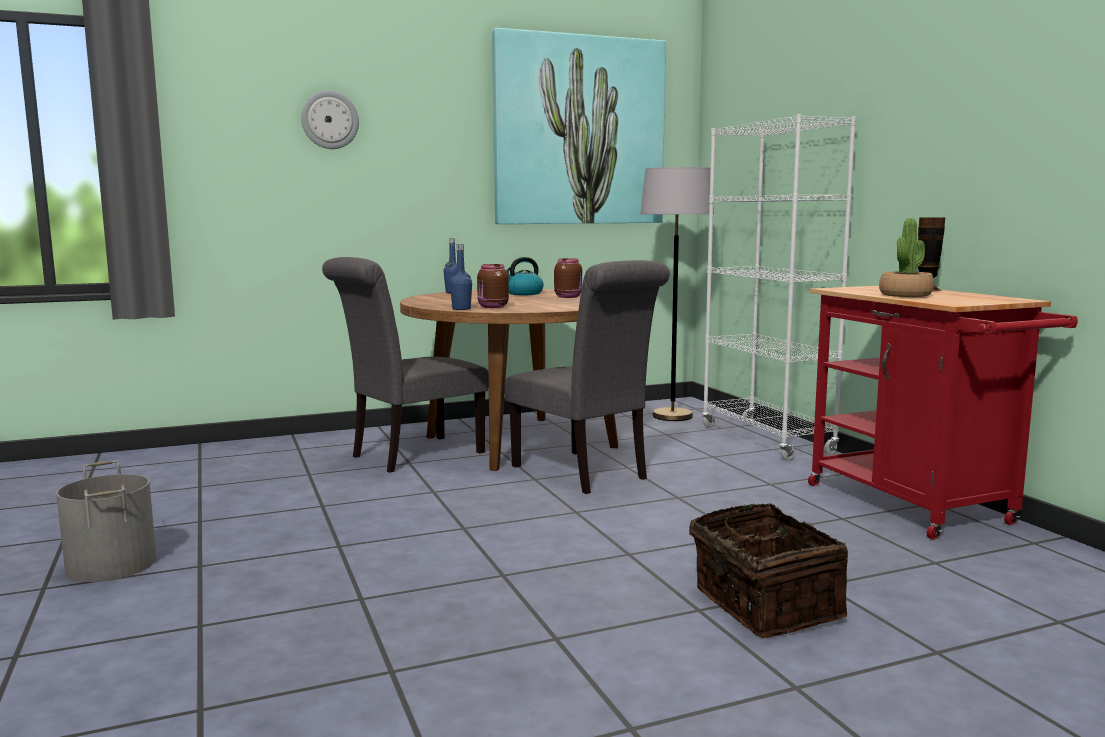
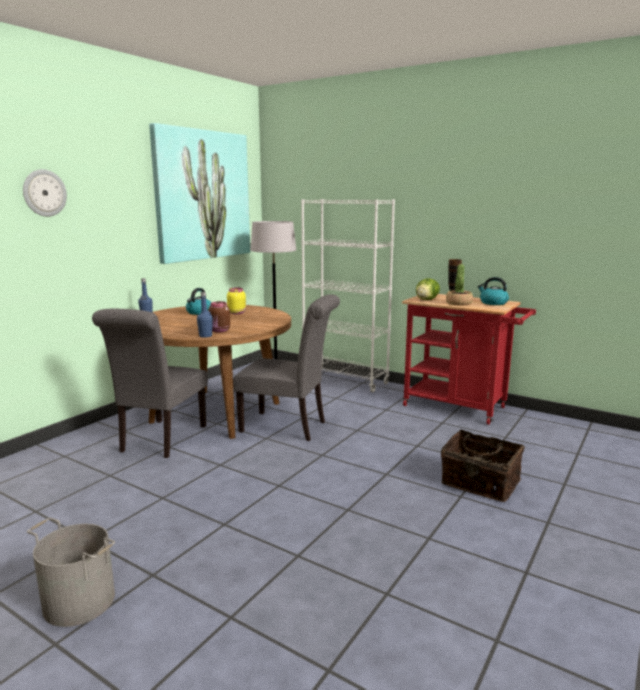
camera: 35 degrees left, 5 degrees up
(568, 297) = (237, 313): brown jar -> yellow jar
(857, 290) = (426, 300): none -> lettuce
(979, 298) = (493, 303): none -> kettle

